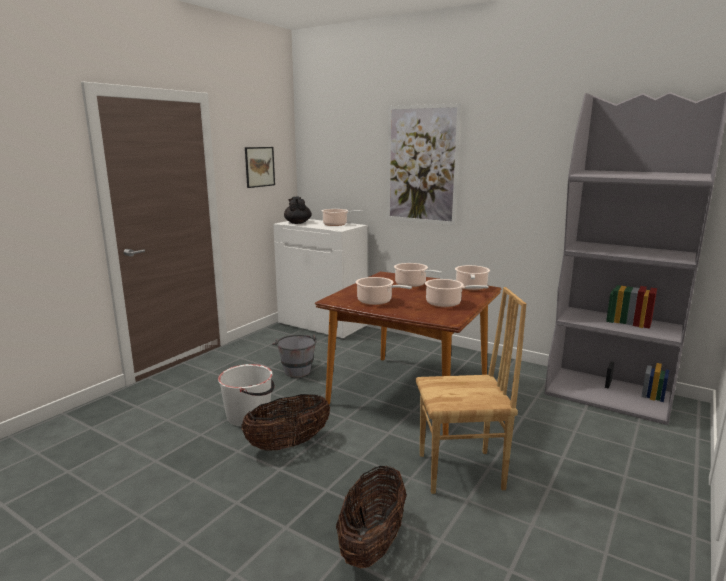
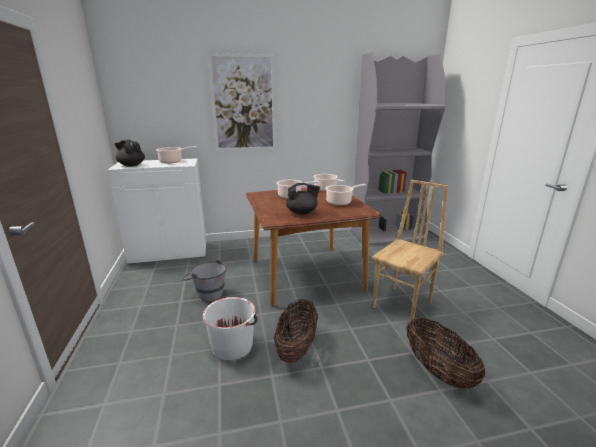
camera: 45 degrees left, 5 degrees up
(259, 167) = (84, 111): picture -> none
(376, 301) = (302, 213): cooking pot -> black teapot

